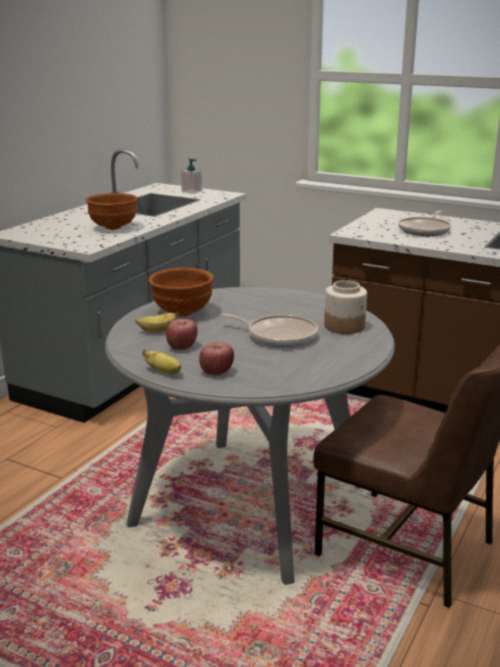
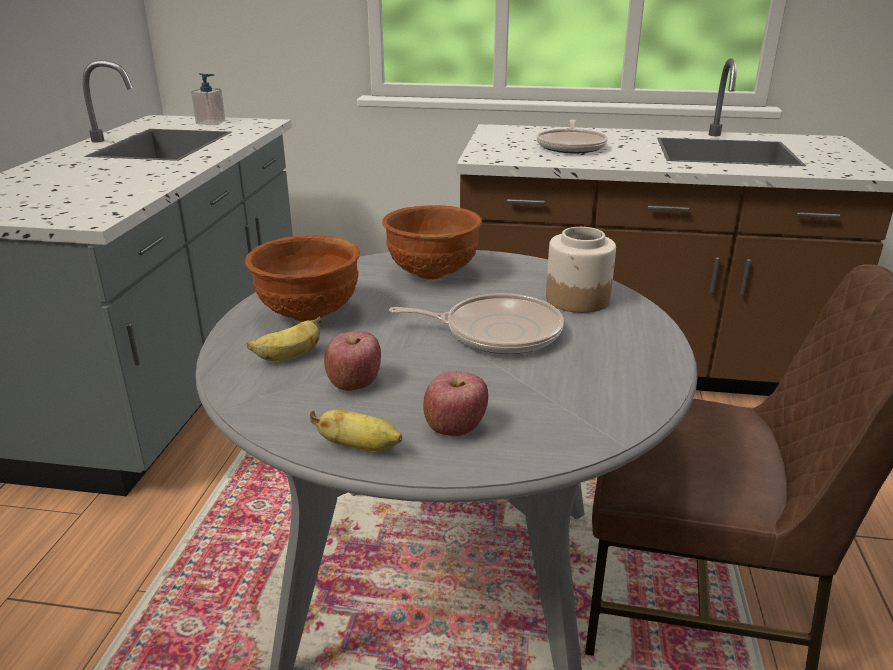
camera: 20 degrees left, 5 degrees up
(114, 228) = (122, 183): brown bowl -> brown bowl (433, 273)

